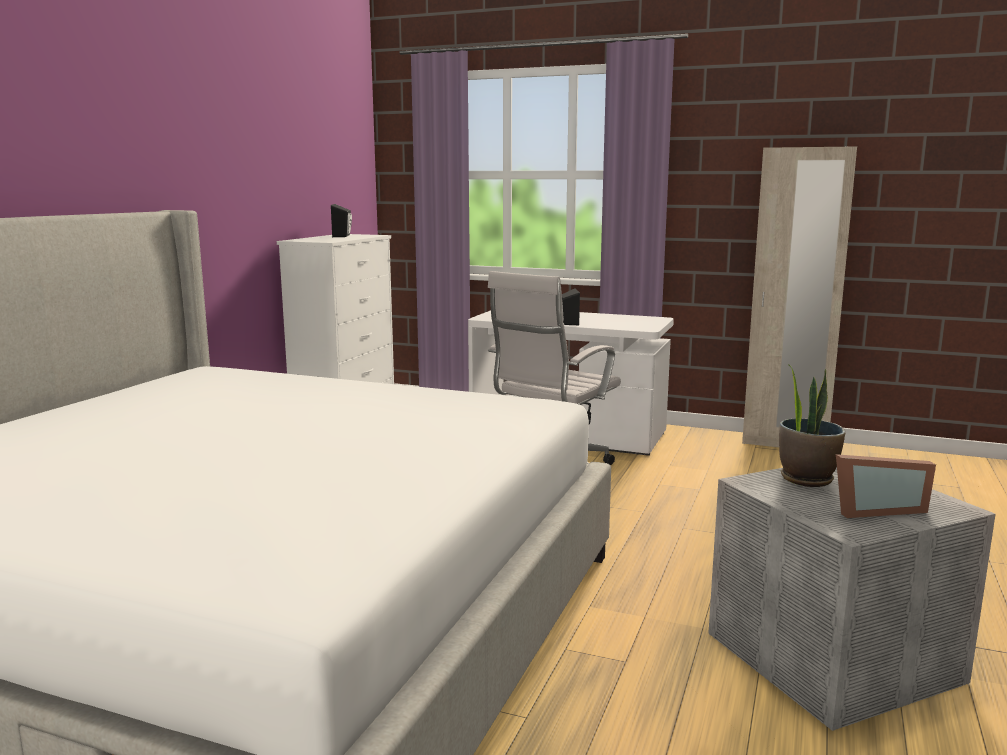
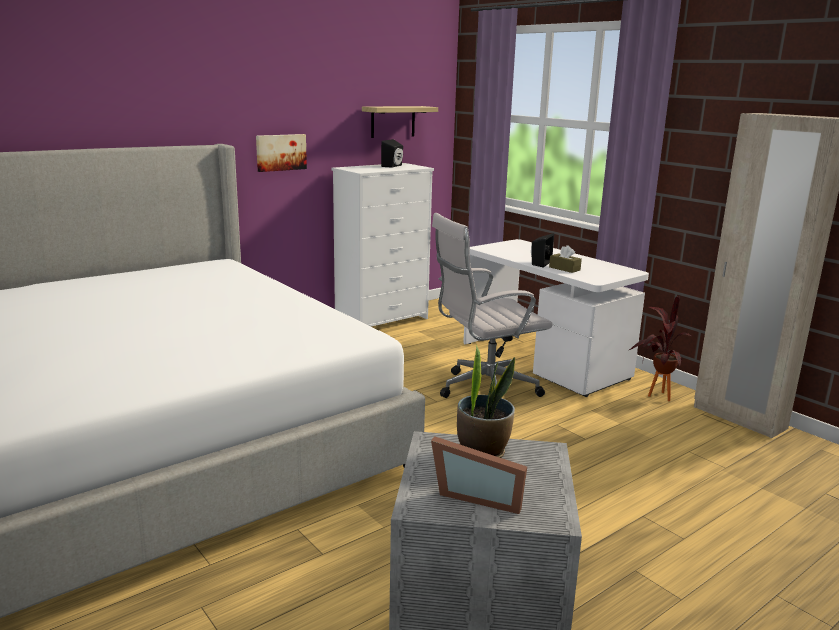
camera: 30 degrees right, 5 degrees up
(225, 222) = (280, 152): none -> picture
(326, 183) = (393, 121): none -> shelf
(599, 324) = (564, 268): none -> brown tissue box
(702, 442) = (654, 397): none -> potted plant

